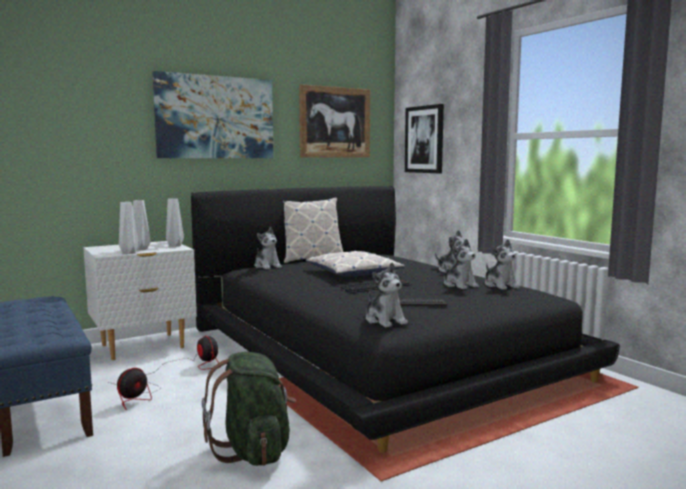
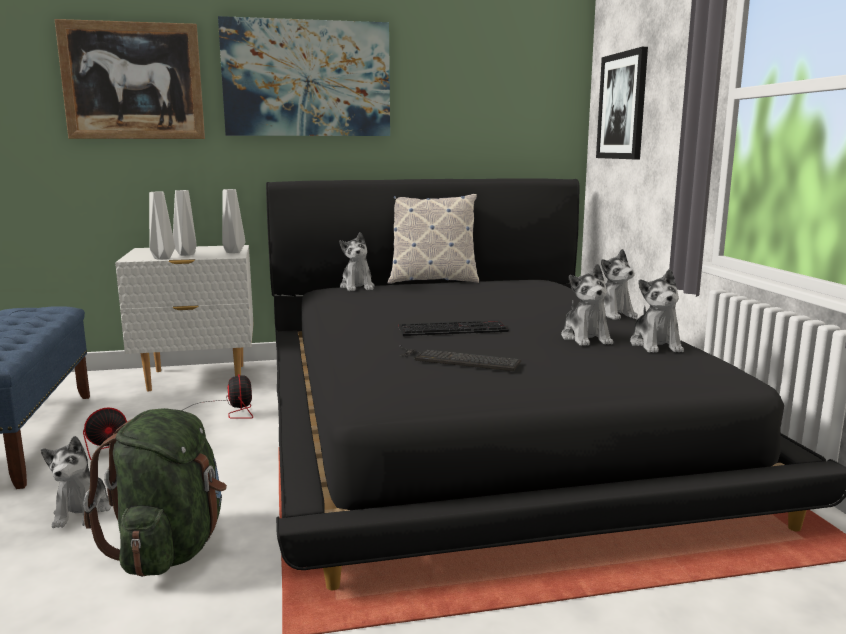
camera: 20 degrees right, 5 degrees up
(335, 122) = (490, 83): picture -> picture (133, 81)
(353, 273) = (453, 305): pillow -> none
(385, 320) = (388, 385): plush toy -> plush toy (82, 512)

